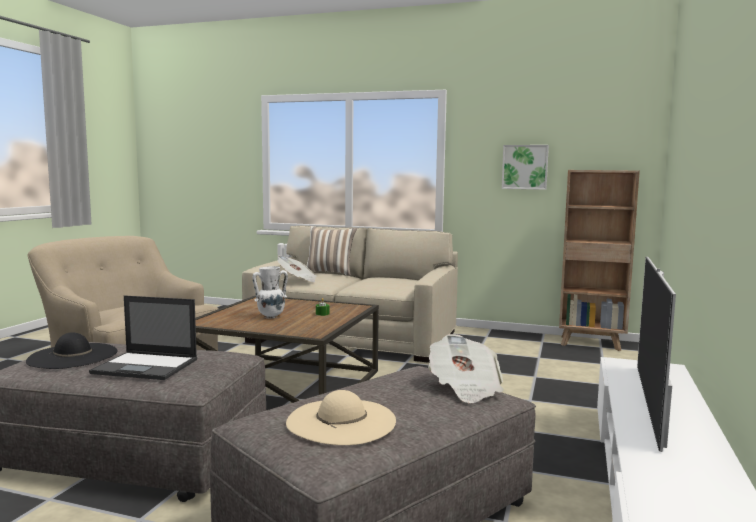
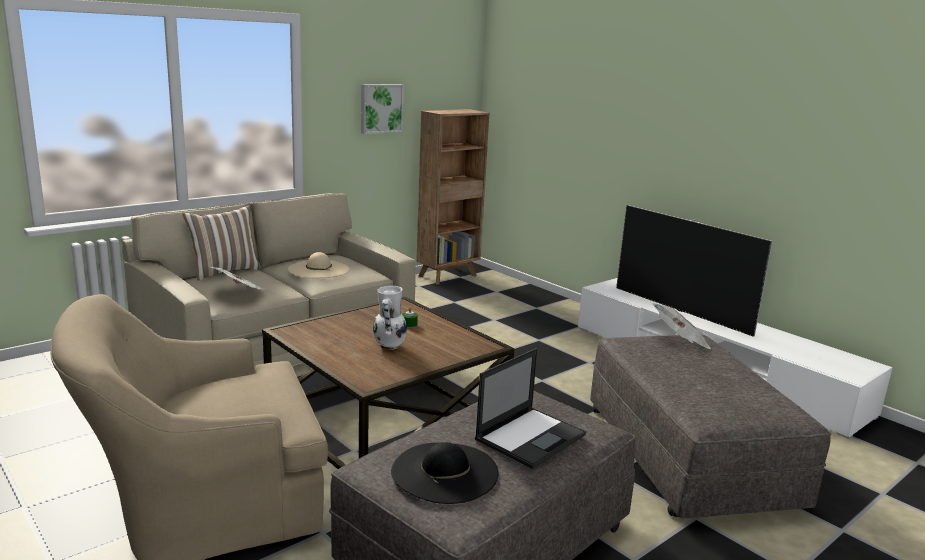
camera: 60 degrees left, 10 degrees up
(341, 421) = (730, 391): beige hat -> beige hat (318, 269)

